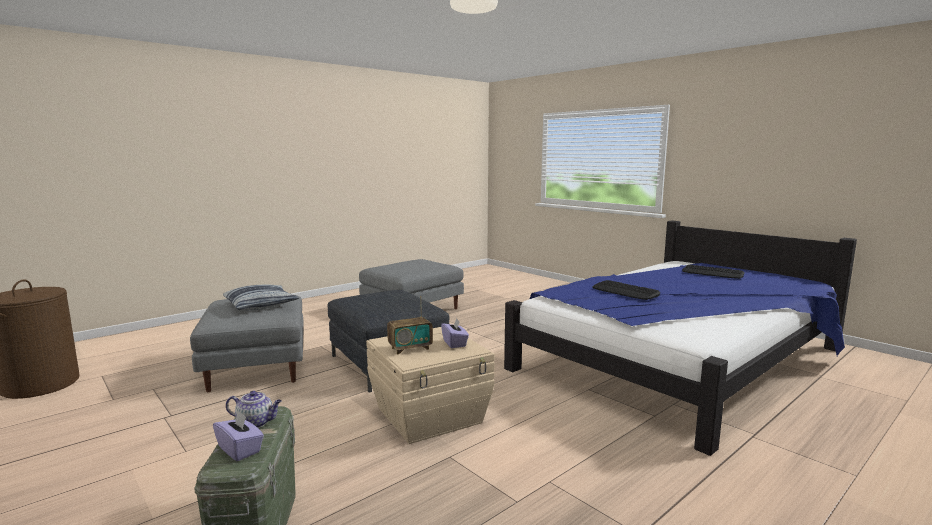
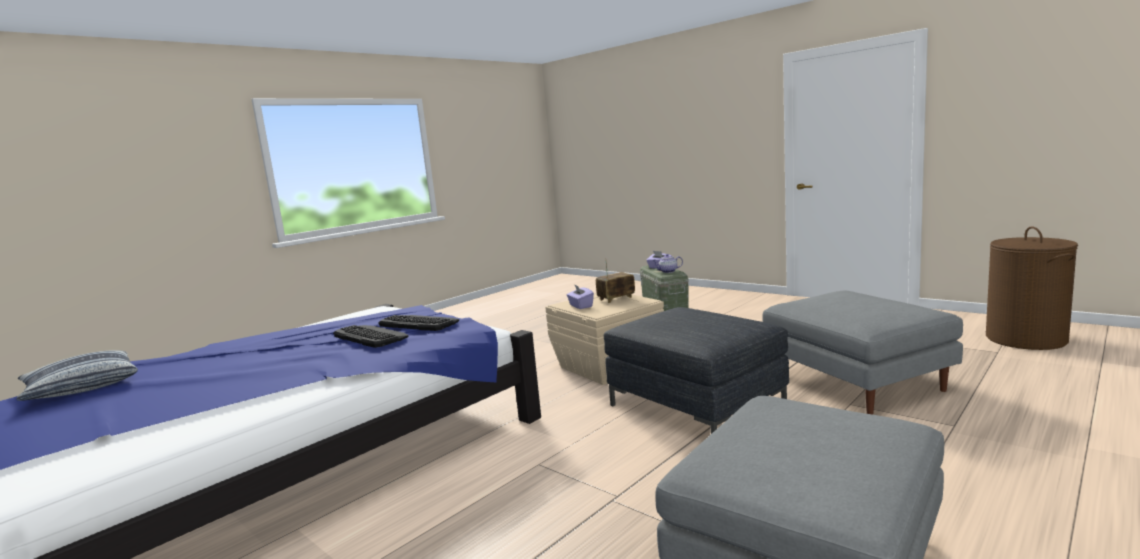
camera: 175 degrees right, 0 degrees up
(261, 305) = (848, 306): pillow -> pillow (81, 387)
(712, 273) = (120, 404): keyboard -> keyboard (418, 323)

